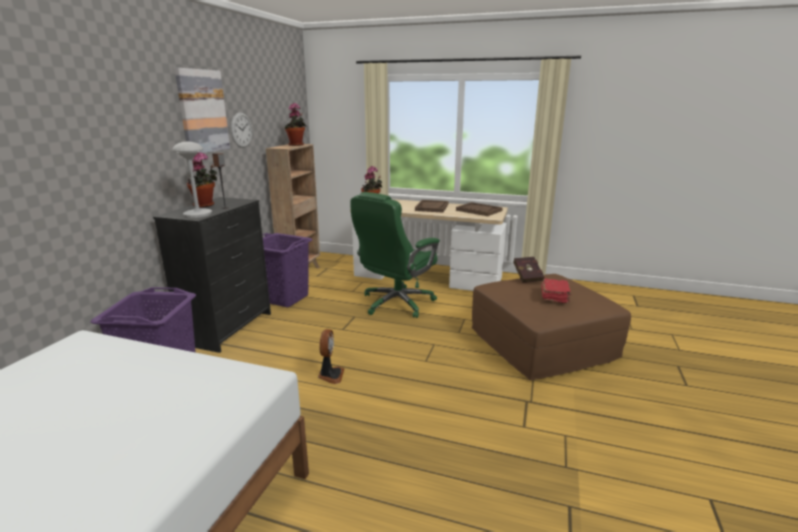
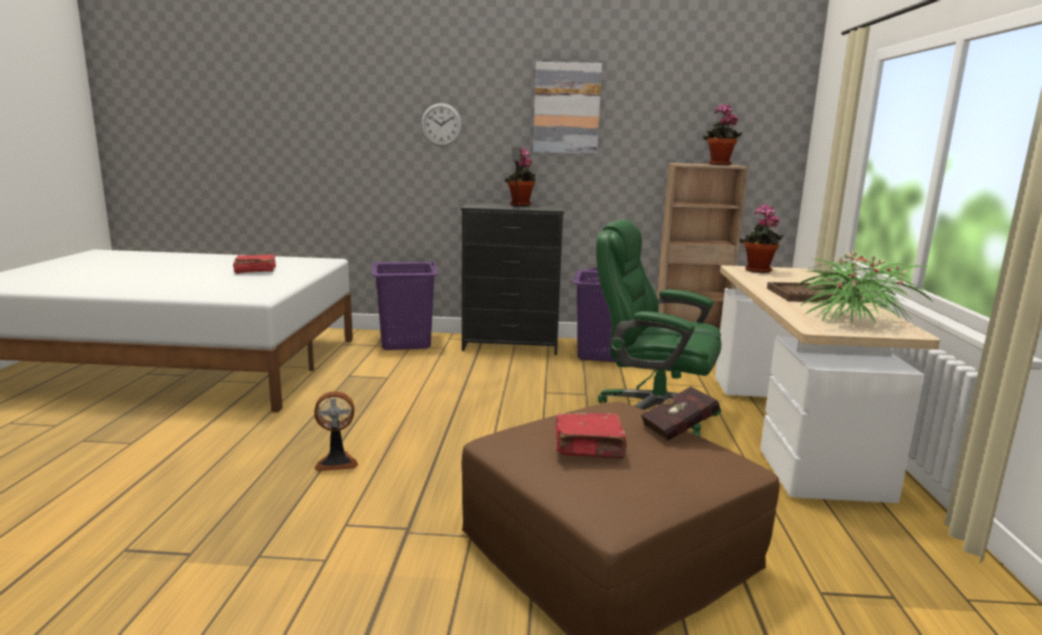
camera: 75 degrees right, 5 degrees down
(91, 392) = (255, 271): none -> red book
(197, 214) = (482, 206): grey table lamp -> none
(241, 130) = (631, 135): wall clock -> wall clock (441, 125)
(330, 375) = (436, 400): fan -> fan (337, 461)
(478, 210) = (852, 320): brown tray -> potted plant

